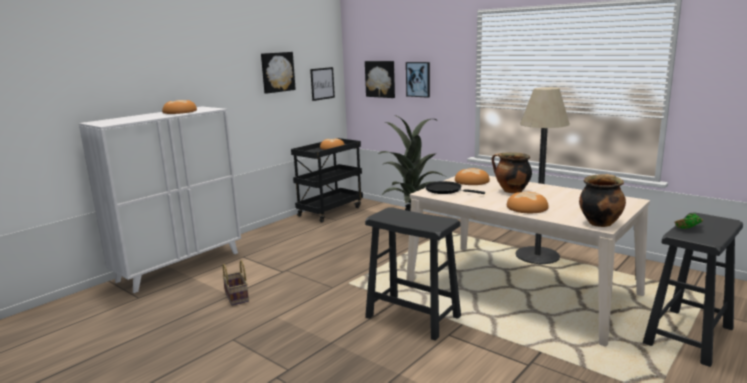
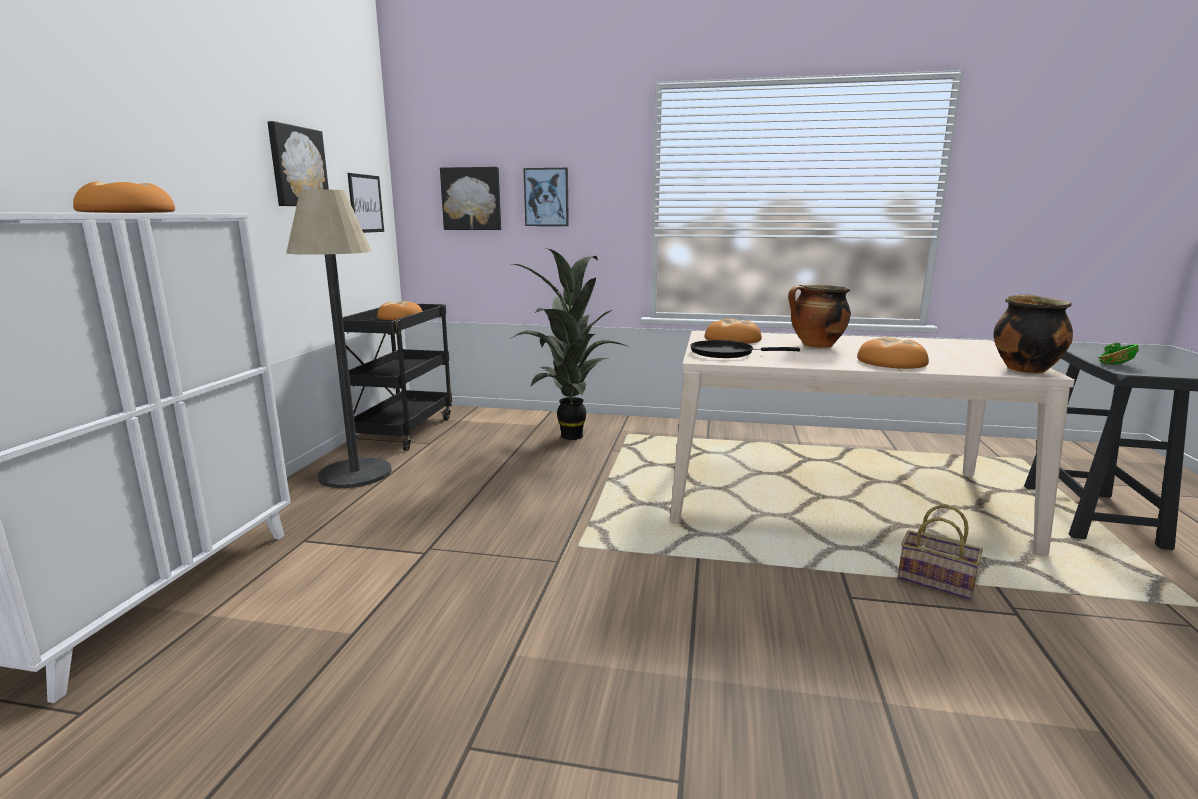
camera: 30 degrees left, 0 degrees up
(237, 297) = (376, 633): basket -> basket (937, 581)
(412, 316) = (756, 580): black stool -> none
(537, 256) = (788, 448): floor lamp -> floor lamp (355, 473)

